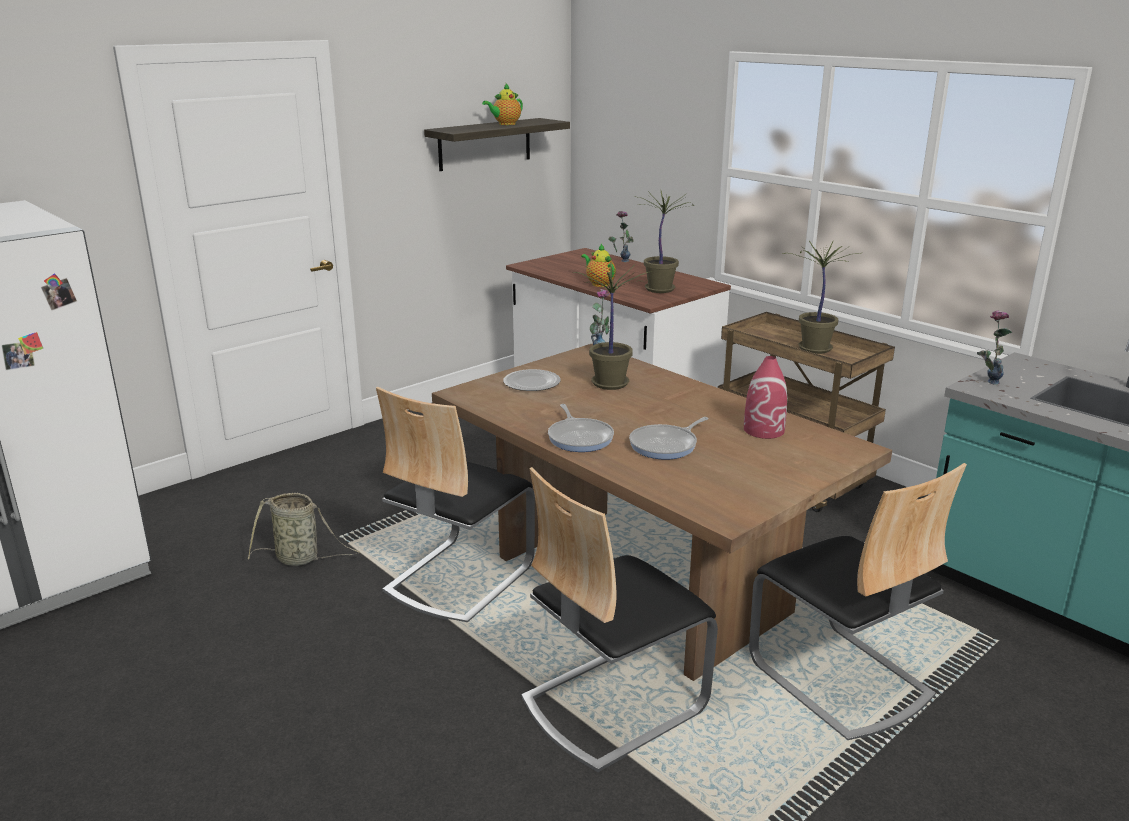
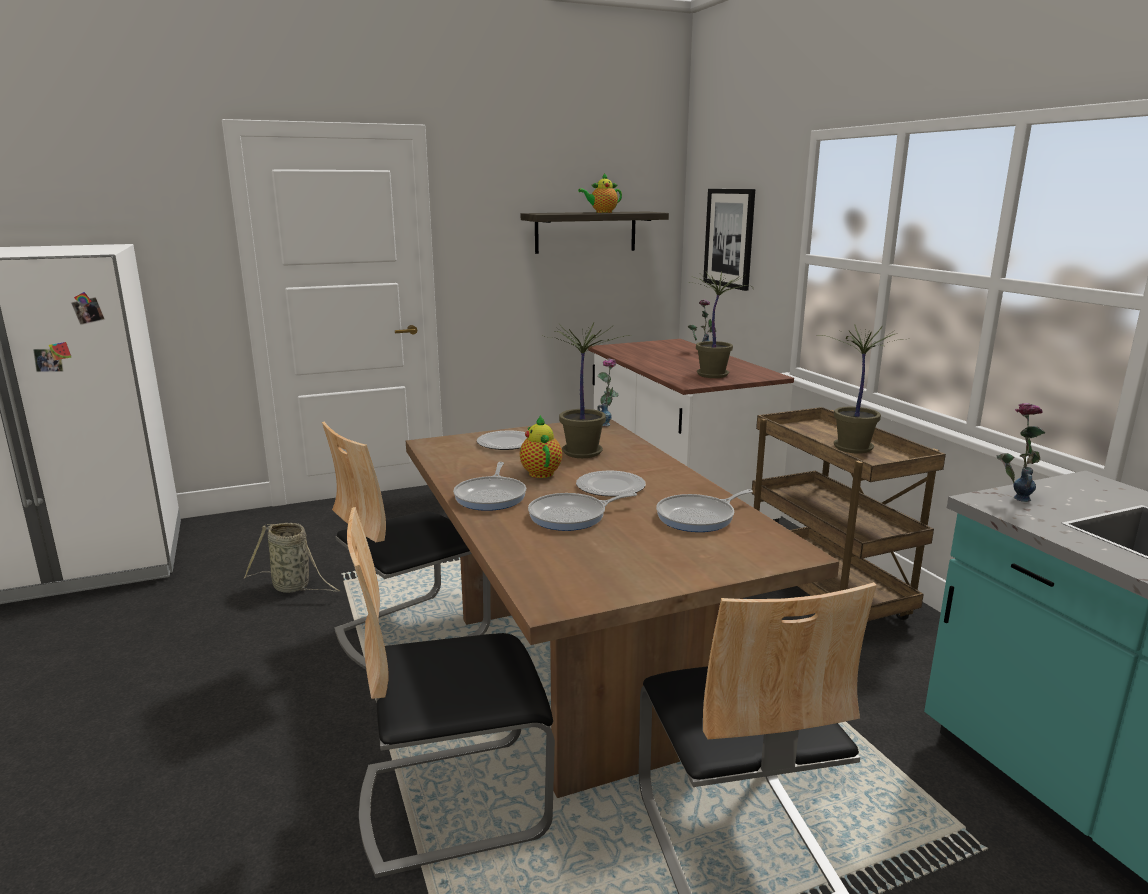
camera: 20 degrees right, 5 degrees down
(599, 284) = (656, 366): teapot -> teapot (540, 472)
(634, 146) = (729, 238): none -> picture
(669, 413) = (611, 486): none -> plate
(764, 430) = (699, 517): red vase -> frying pan

